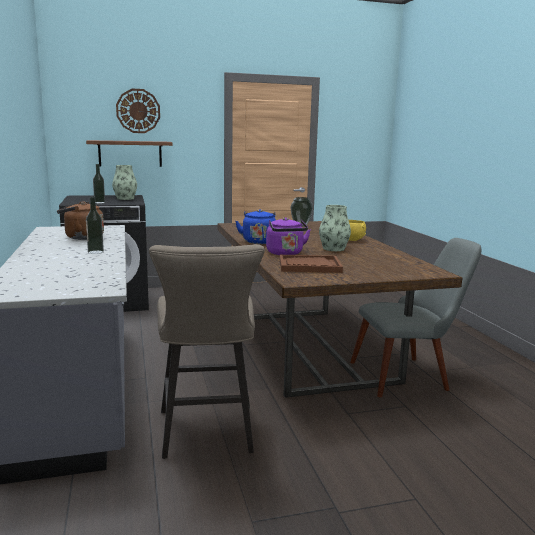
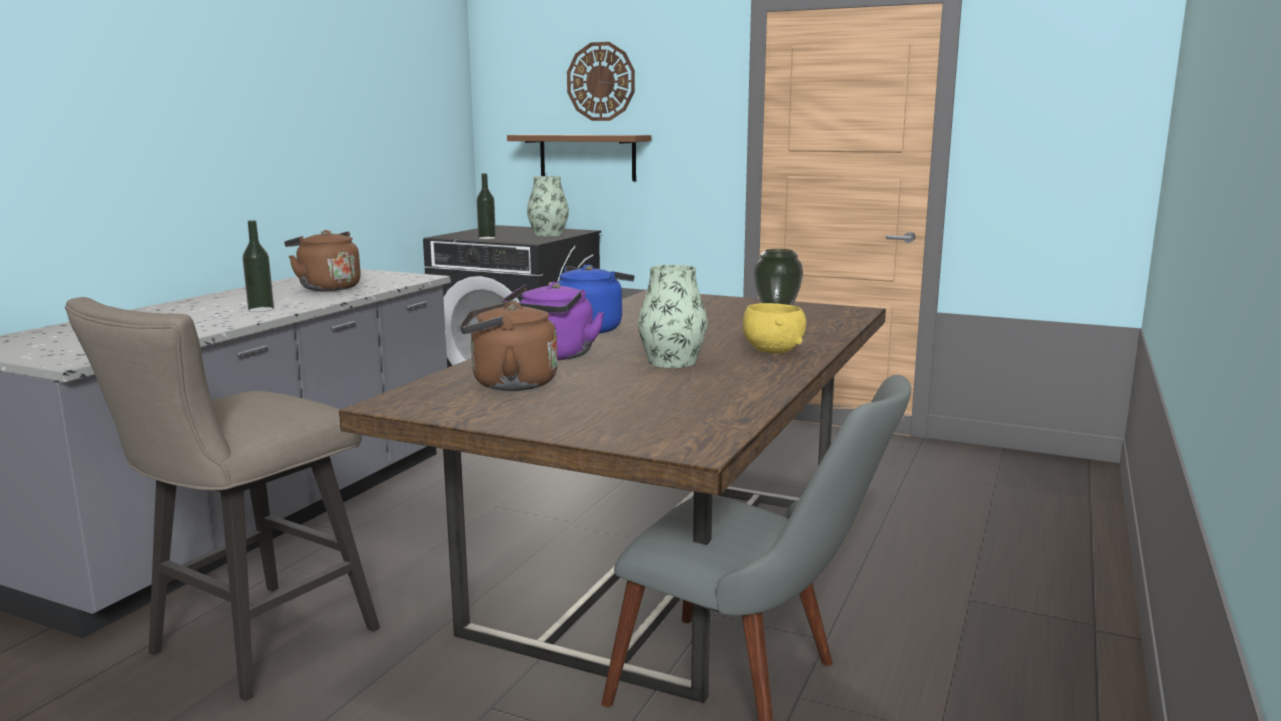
camera: 40 degrees right, 0 degrees up
(309, 266) = (508, 384): brown tray -> brown kettle

